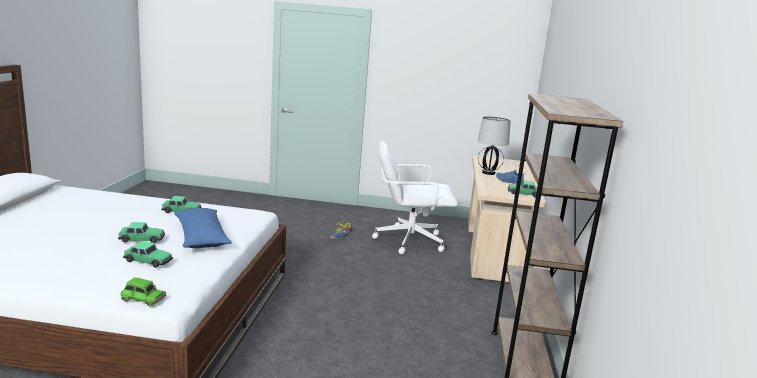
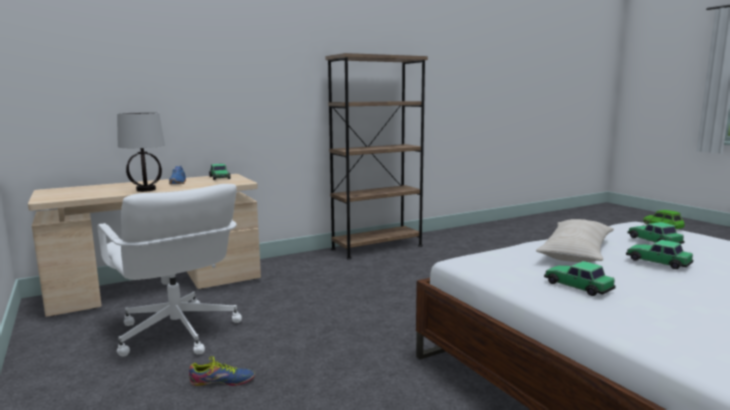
camera: 125 degrees left, 5 degrees down
(201, 237) = (576, 252): blue pillow -> beige pillow

